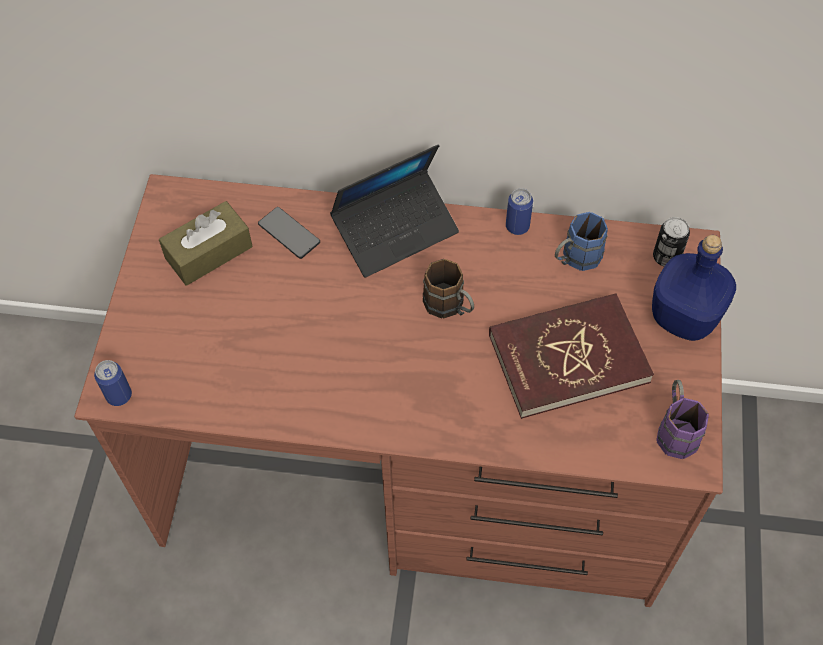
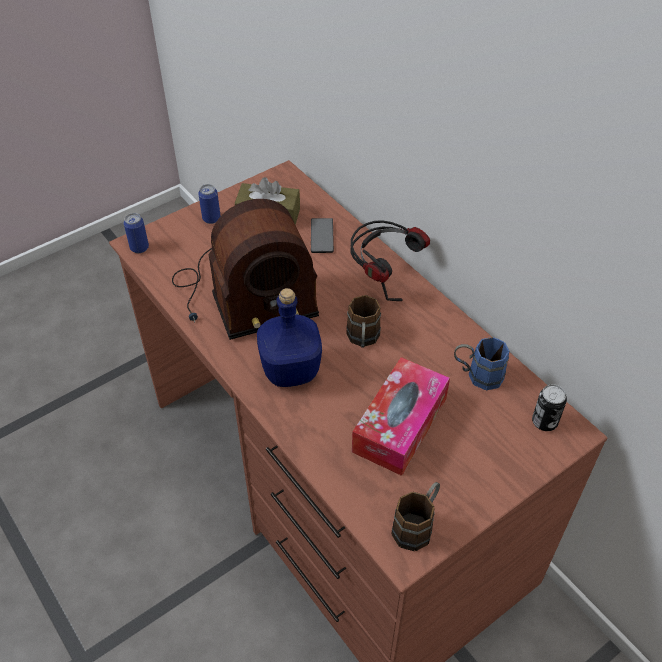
camera: 45 degrees right, 10 degrees down
(289, 355) = (243, 294): none -> radio
(395, 230) = (384, 277): laptop -> headphones
(517, 226) = (462, 329): can -> can (211, 218)
(568, 357) = (400, 424): red book -> tissue box
(675, 429) = (417, 525): purple mug -> brown mug
(685, 318) = (511, 467): blue bottle -> blue bottle (291, 371)

